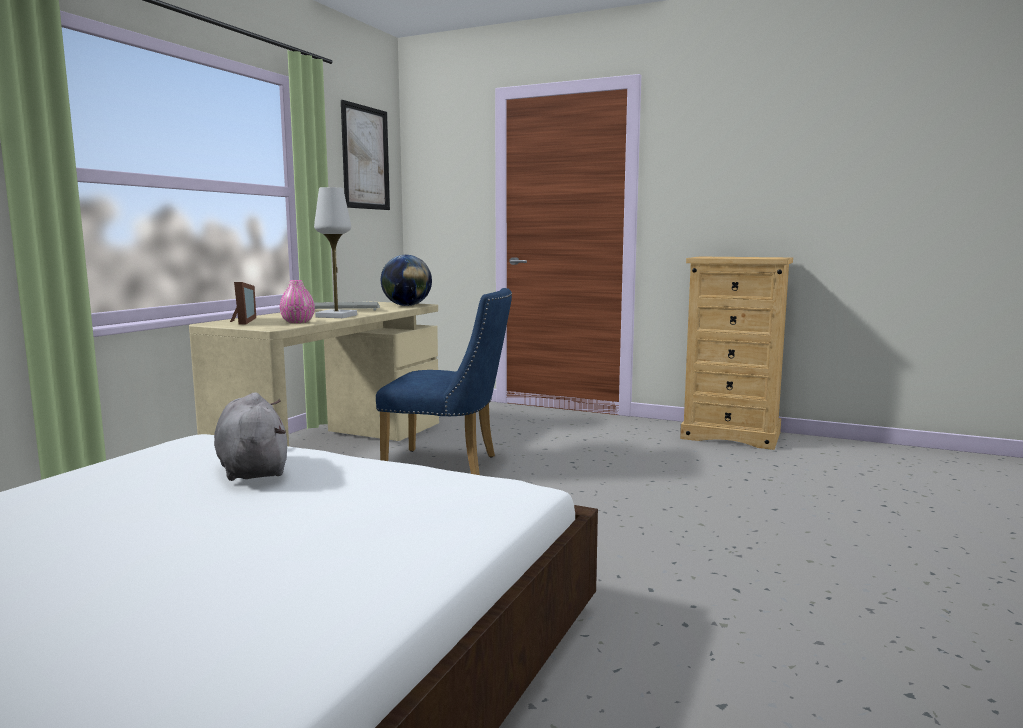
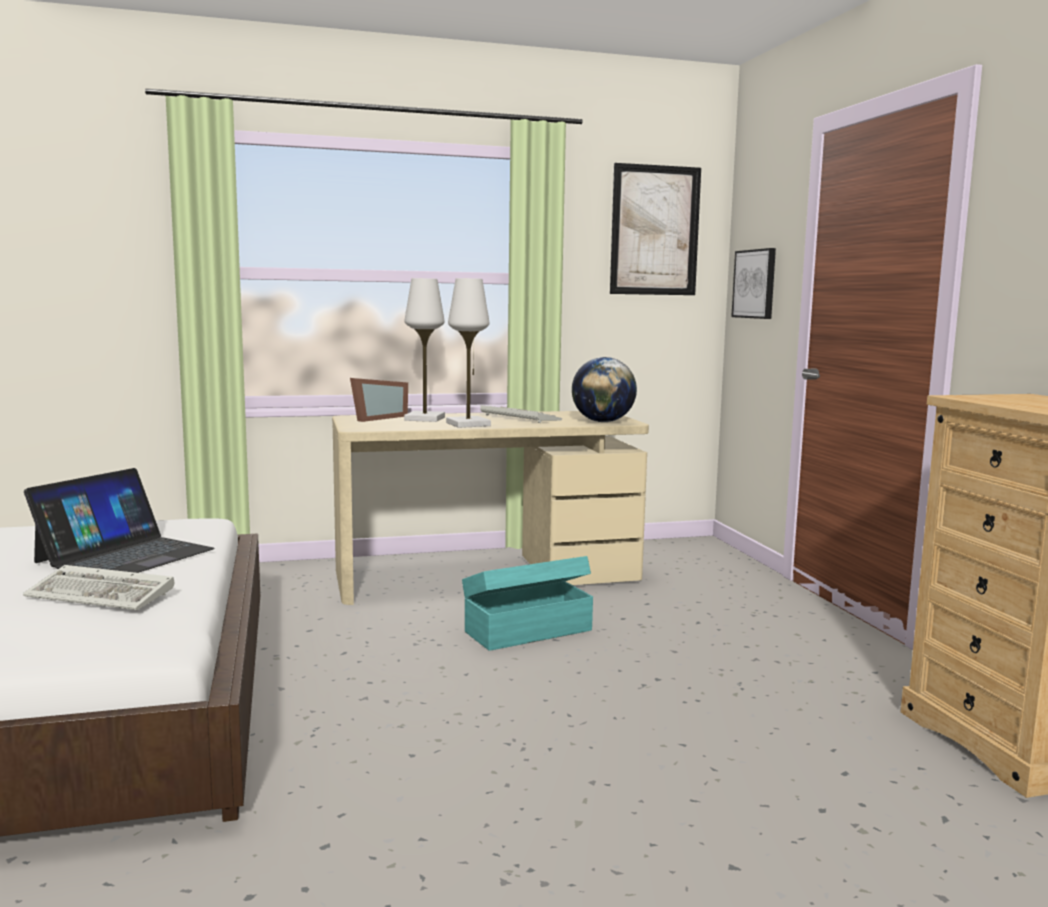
camera: 50 degrees right, 0 degrees up
(252, 469) = (125, 555): grey plush toy -> laptop
(282, 317) = (424, 419): none -> white table lamp
(298, 322) = (401, 426): pink vase -> none
(372, 485) = (104, 594): none -> keyboard
(440, 201) = (755, 284): none -> picture
(450, 466) = (526, 631): blue chair -> turquoise storage box

